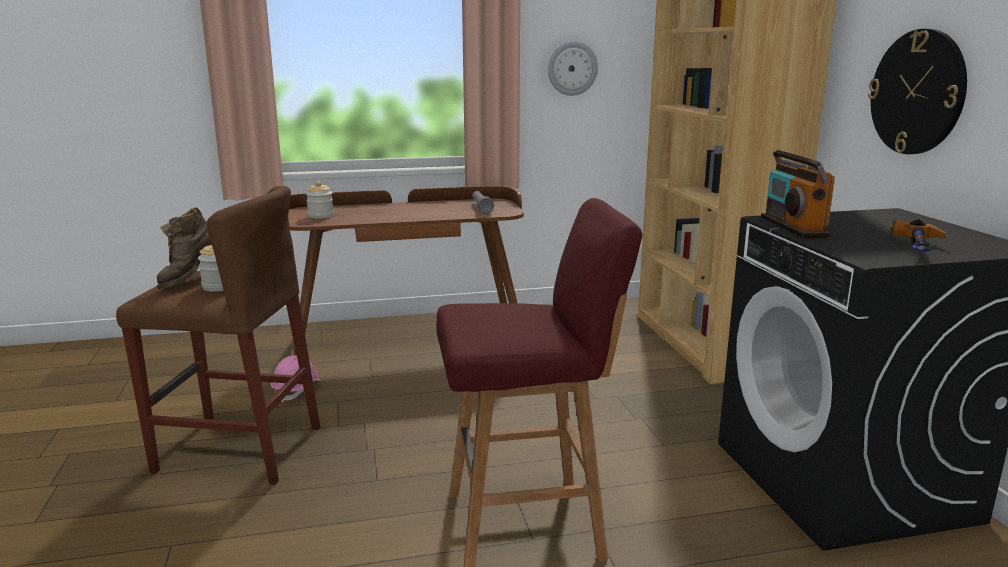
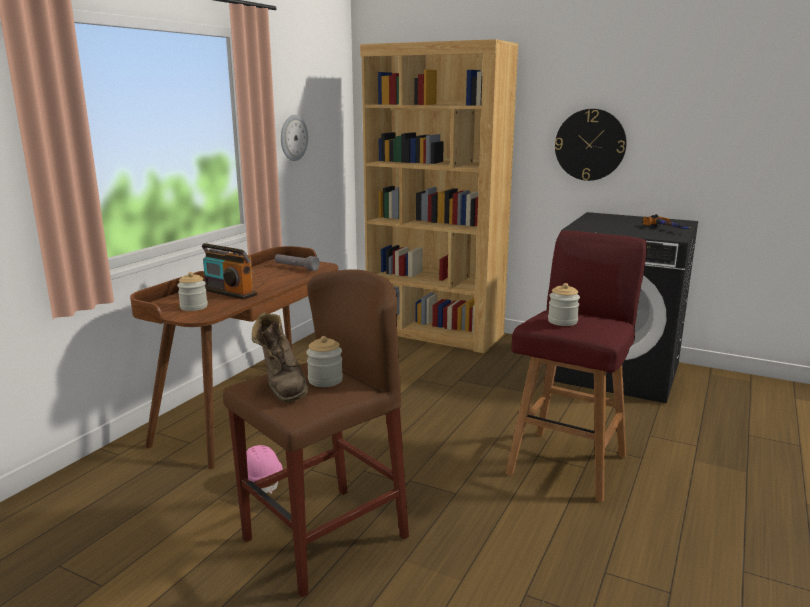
camera: 50 degrees left, 0 degrees up
(487, 312) = (562, 321): none -> jar
(793, 227) = (598, 230): radio -> radio (229, 292)

